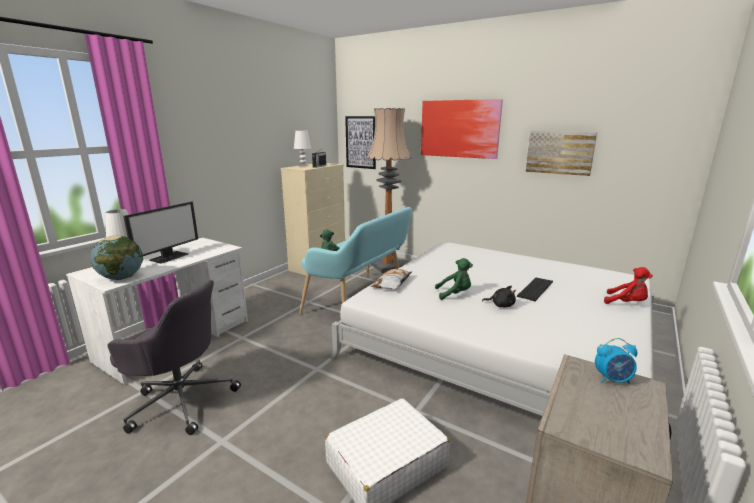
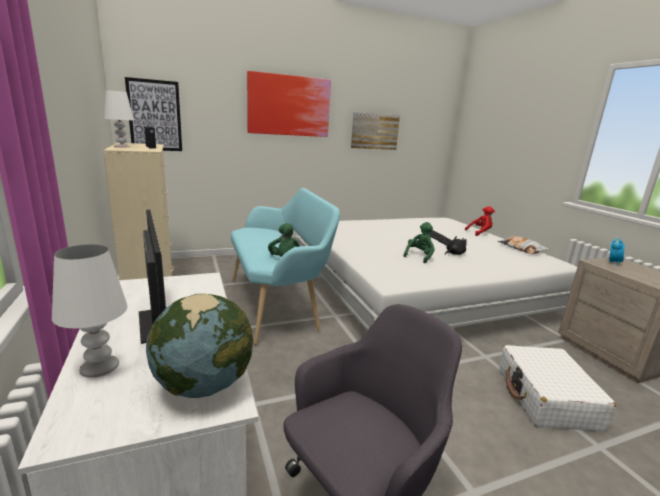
camera: 55 degrees left, 0 degrees up
(388, 266) = (232, 265): floor lamp -> none
(392, 283) = (370, 264): pillow -> pillow (521, 248)

